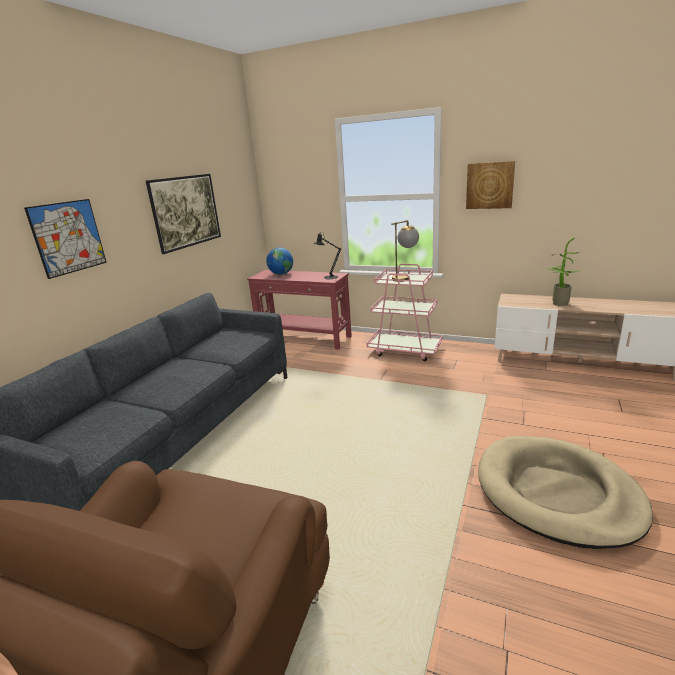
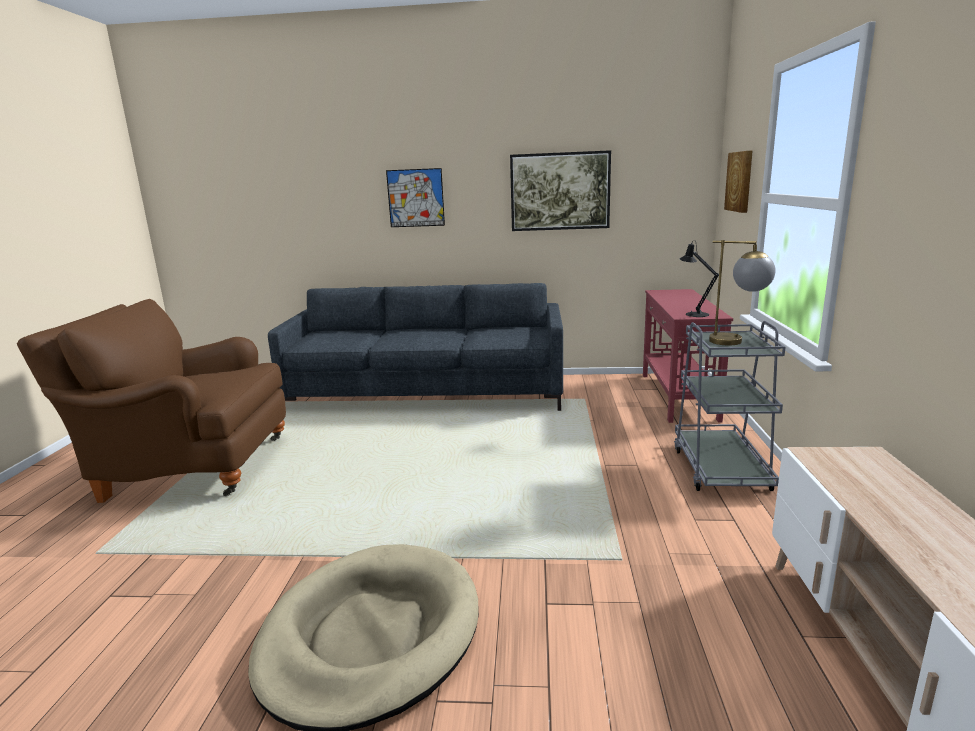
camera: 70 degrees right, 5 degrees down
(281, 274) = (681, 296): globe -> none
(405, 350) = (720, 469): pink cart -> grey cart
(489, 185) = (907, 191): picture -> picture (740, 181)
(558, 304) = (890, 510): potted plant -> none

